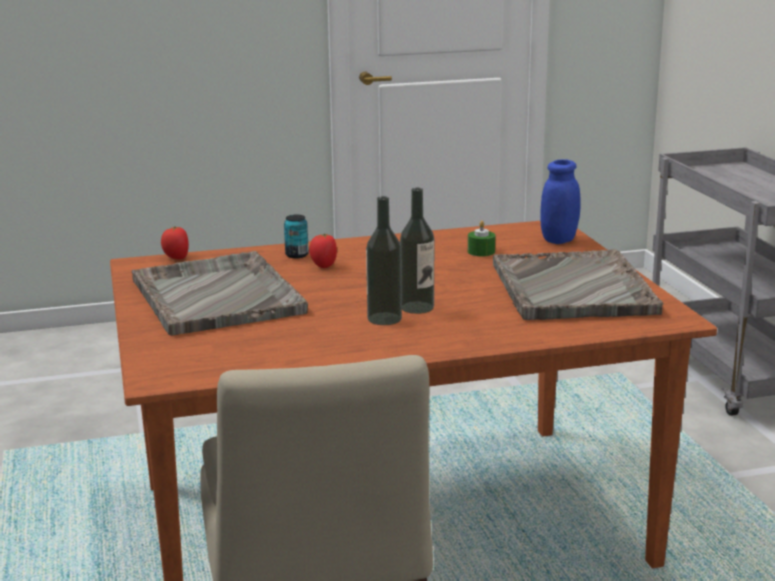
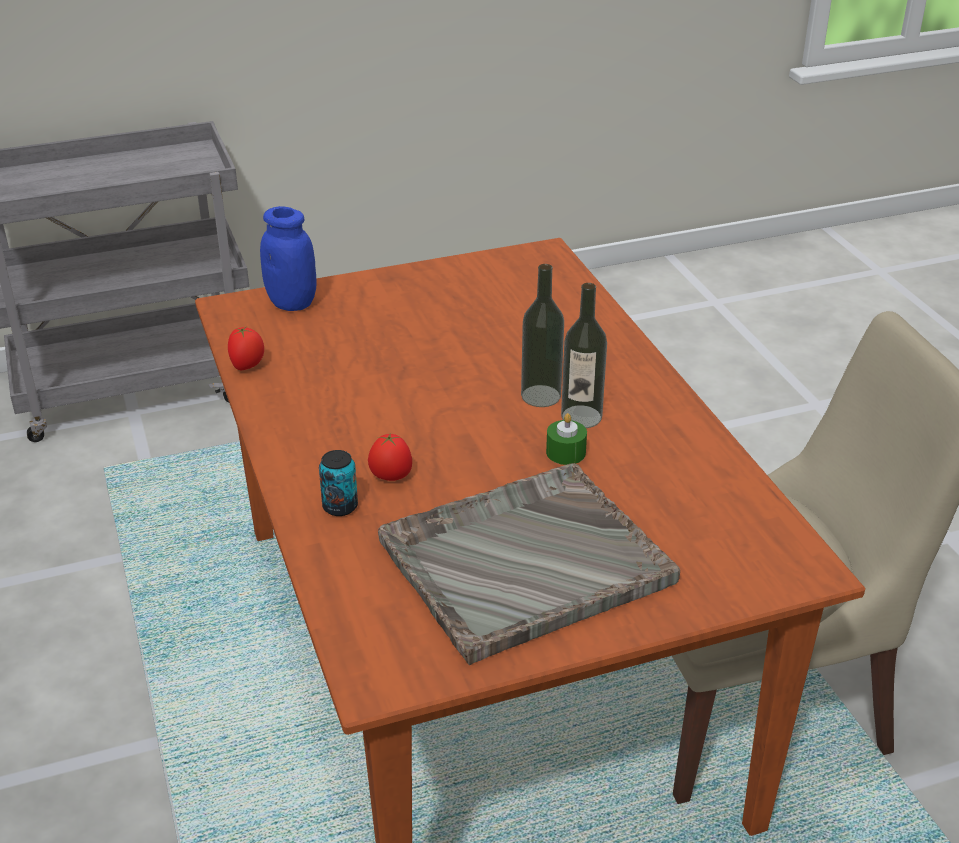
camera: 95 degrees left, 15 degrees up
(176, 258) = (350, 636): tomato -> tomato (248, 366)
(481, 252) = (335, 355): green candle -> green candle (566, 452)
(572, 289) = (468, 300): grey tray -> none

